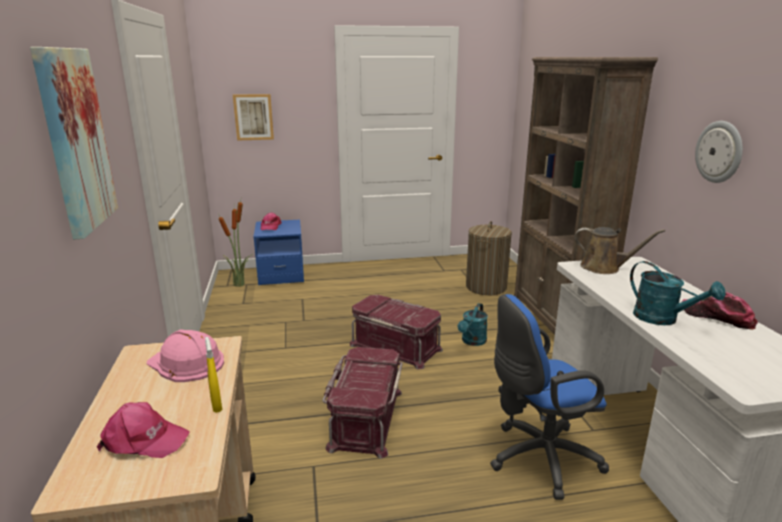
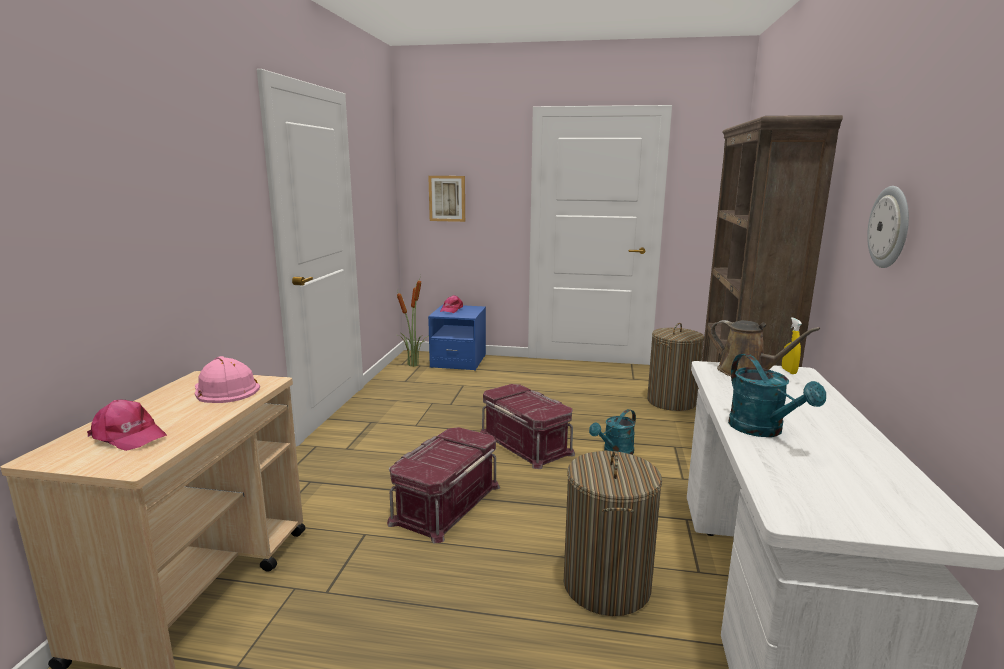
camera: 20 degrees right, 5 degrees down
(75, 140) = (161, 176): picture -> none
(216, 405) = (209, 423): yellow spray bottle -> yellow spray bottle (789, 371)
(538, 459) = (606, 585): blue office chair -> laundry basket
(718, 317) = (846, 440): cap -> none

